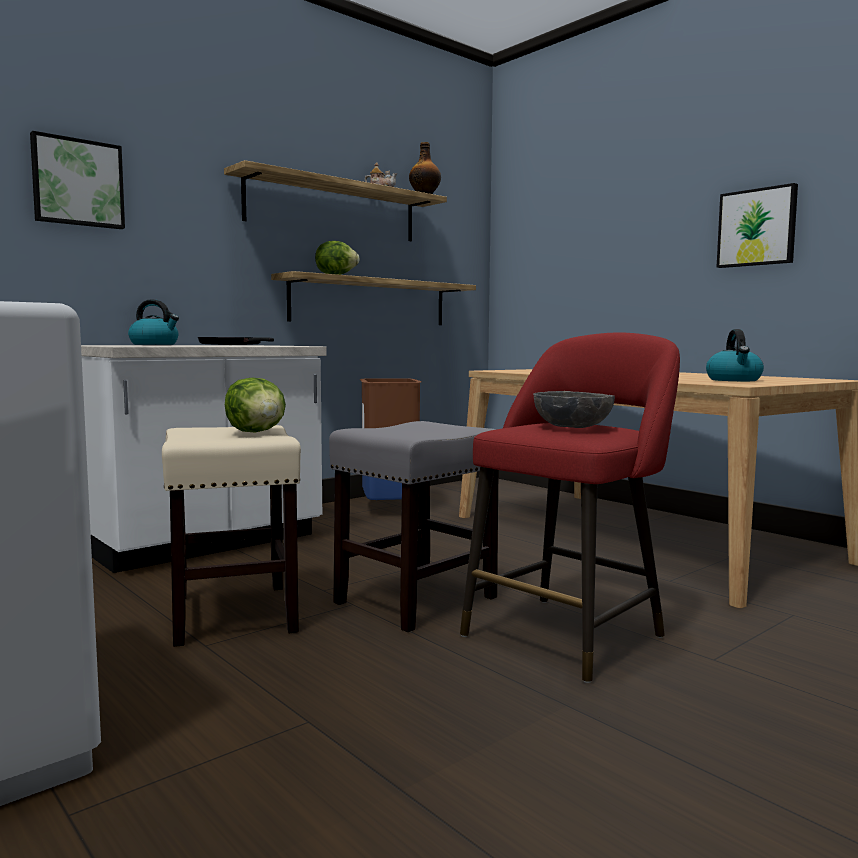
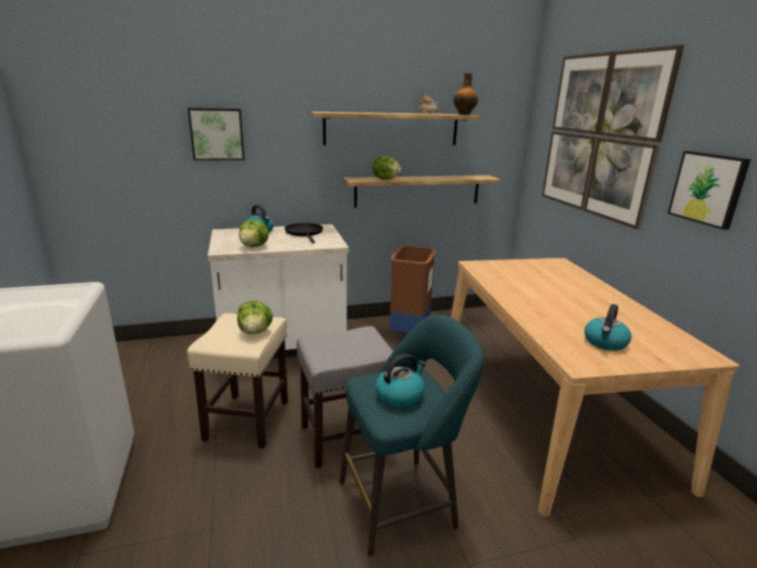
camera: 25 degrees right, 15 degrees up
(178, 345) = (254, 246): none -> lettuce
(569, 633) = (403, 502): red stool -> turquoise stool
(572, 427) = (400, 395): grey bowl -> kettle
(602, 210) = (600, 135): none -> picture

